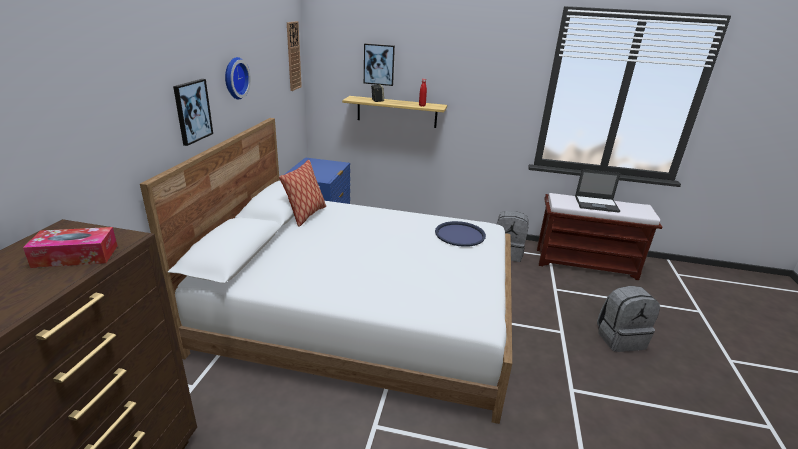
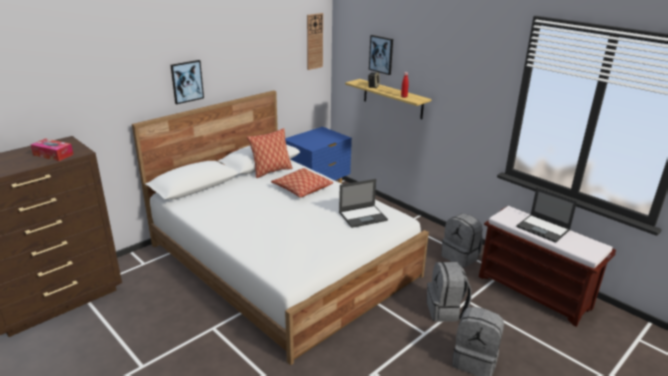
camera: 35 degrees right, 0 degrees up
(234, 78) = (234, 59): wall clock -> none
(364, 224) = (302, 188): none -> pillow
(460, 234) = (363, 216): blue tray -> laptop
(551, 304) = (446, 310): none -> grey backpack

